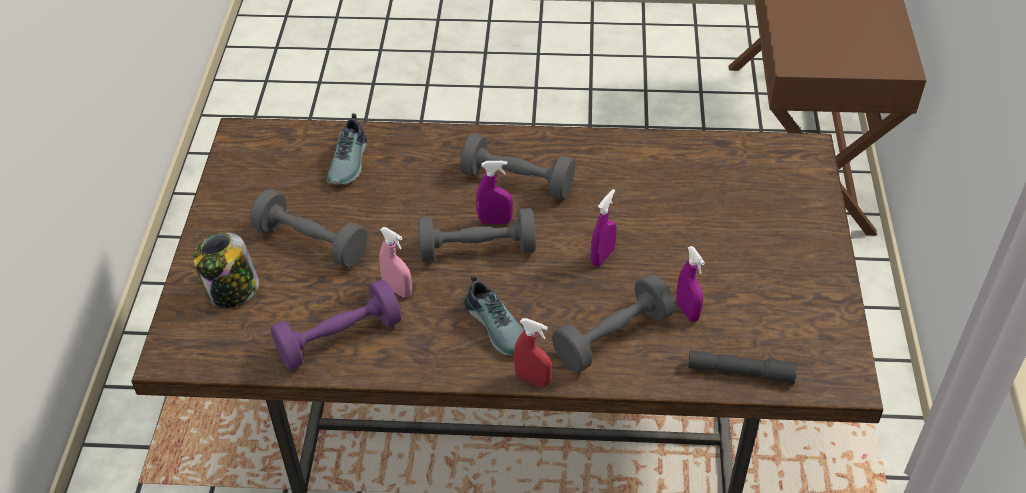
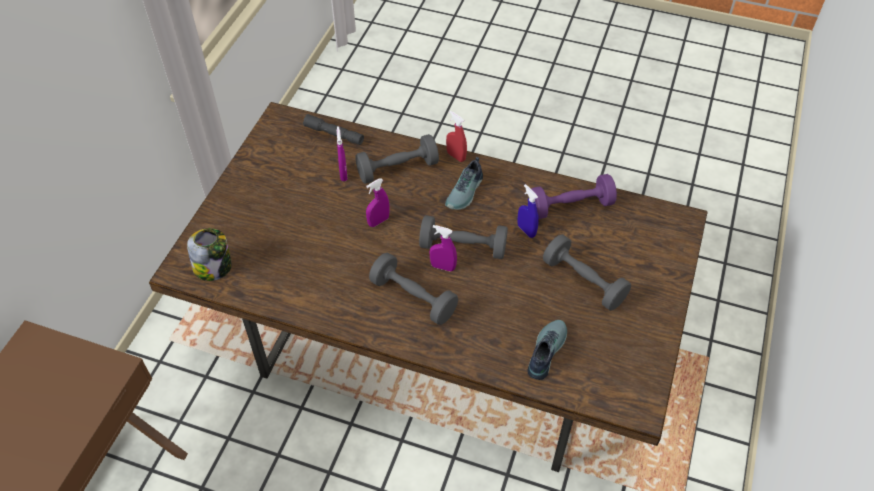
camera: 165 degrees left, 5 degrees up
(233, 291) = (643, 256): jar -> jar (213, 267)
(397, 290) = (526, 230): pink spray bottle -> blue spray bottle
(498, 325) = (466, 192): shoe -> shoe turned 135 degrees counterclockwise

